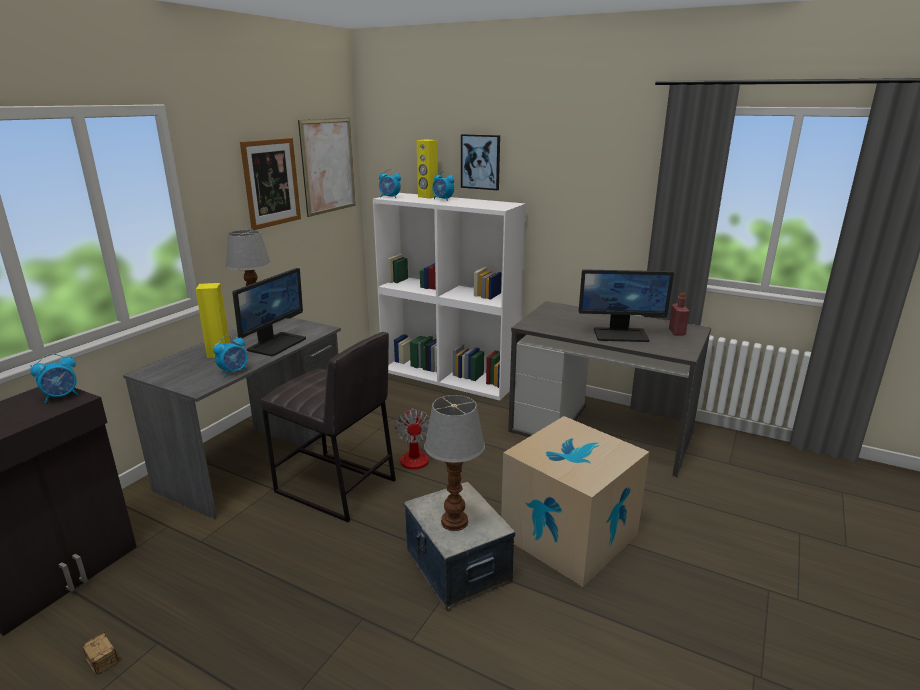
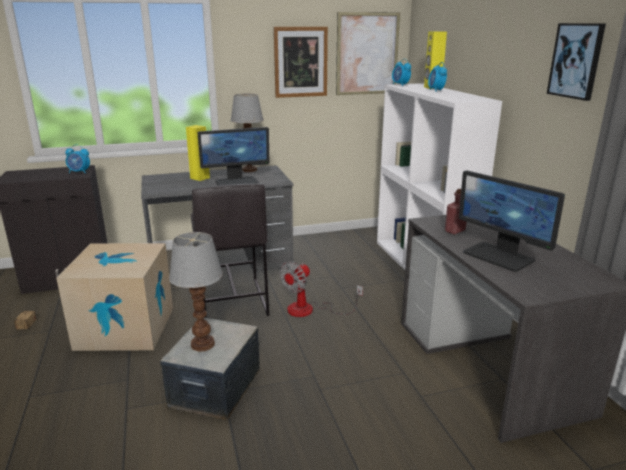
camera: 45 degrees right, 0 degrees up
(234, 371) = (185, 189): alarm clock -> none
(480, 162) = (478, 54): picture -> picture (576, 61)
(569, 535) = (318, 420): cardboard box -> cardboard box (126, 328)
(676, 332) = (573, 276): red bottle -> red bottle (455, 231)

